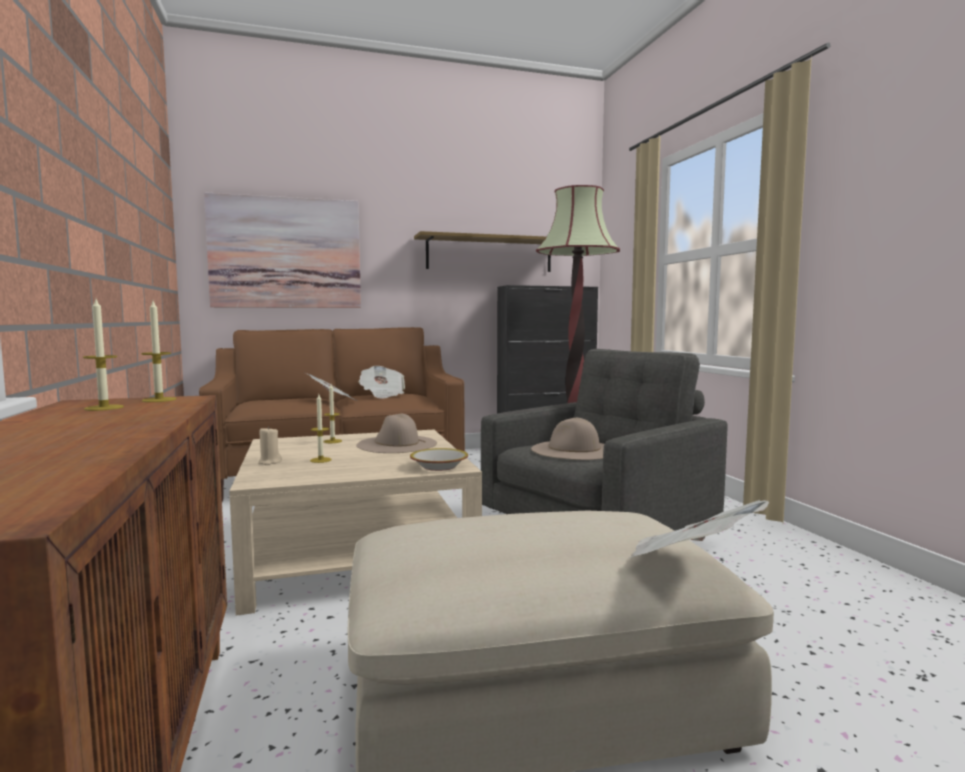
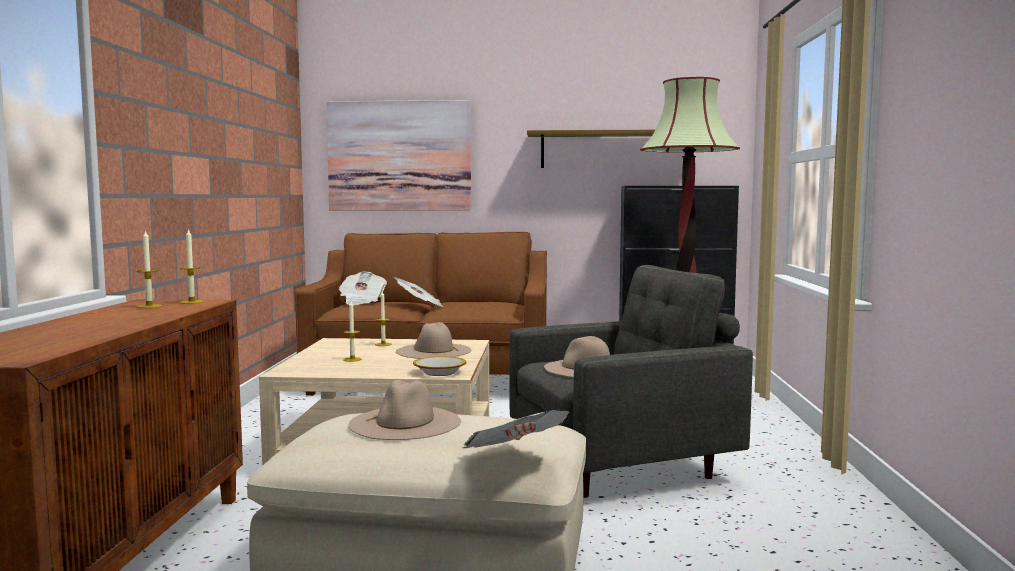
camera: 20 degrees right, 0 degrees up
(269, 462) = (311, 358): beige candle -> none
(382, 395) = (472, 302): newspaper -> newspaper (362, 302)
(496, 531) = (405, 422): none -> beige hat

